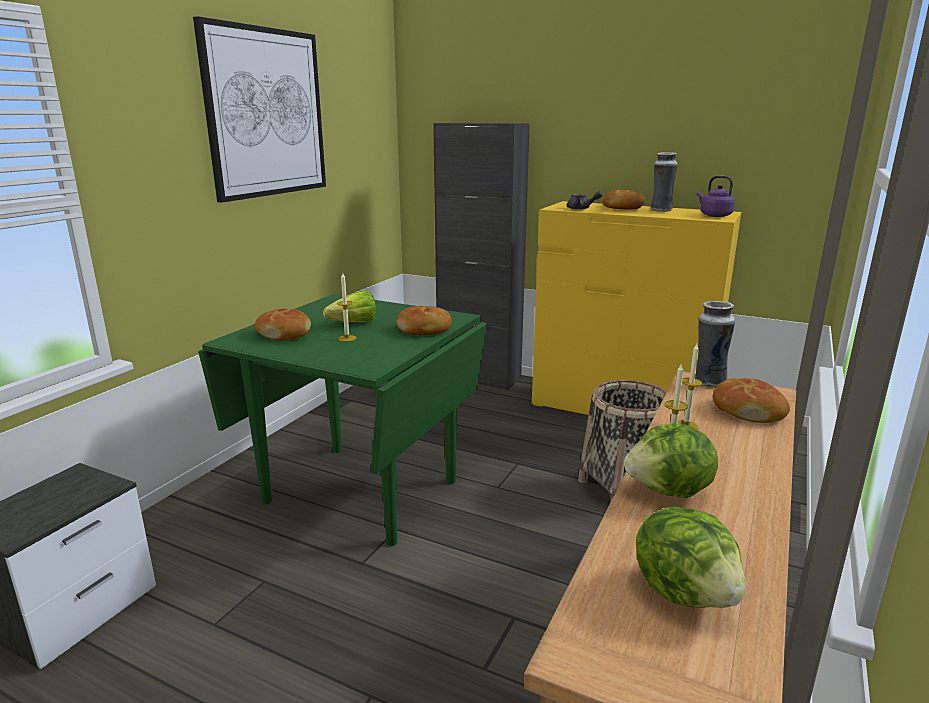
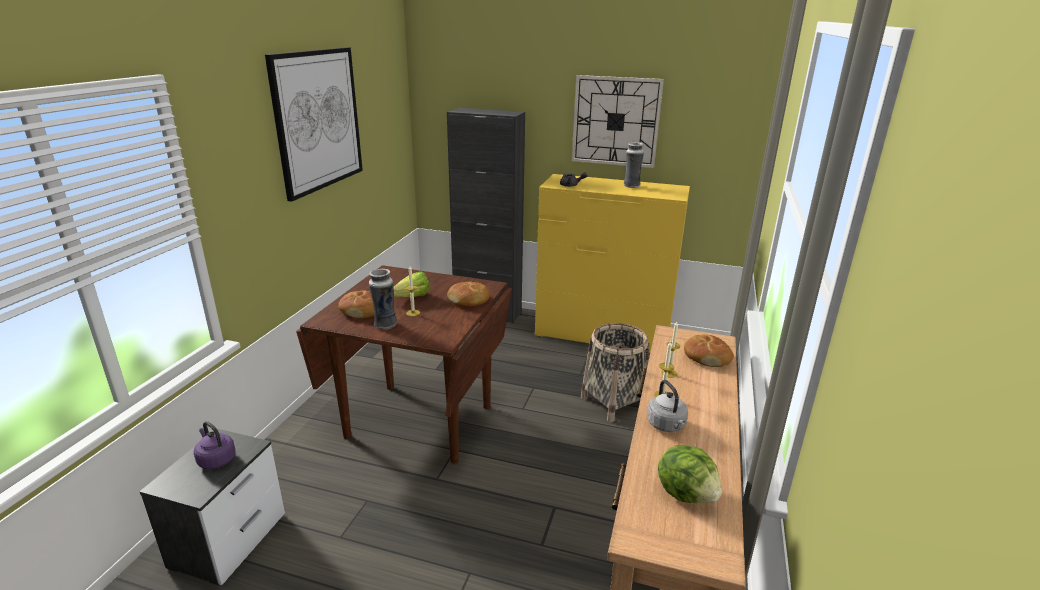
camera: 10 degrees left, 5 degrees up
(362, 490) = (420, 420): green dining table -> brown dining table
(622, 208) = (602, 183): bread -> none
(643, 131) = (615, 121): none -> wall clock
(669, 492) = (667, 425): lettuce -> grey kettle
(708, 382) = (678, 334): vase -> vase (385, 325)
(714, 215) = (671, 192): purple kettle -> purple kettle (216, 459)

